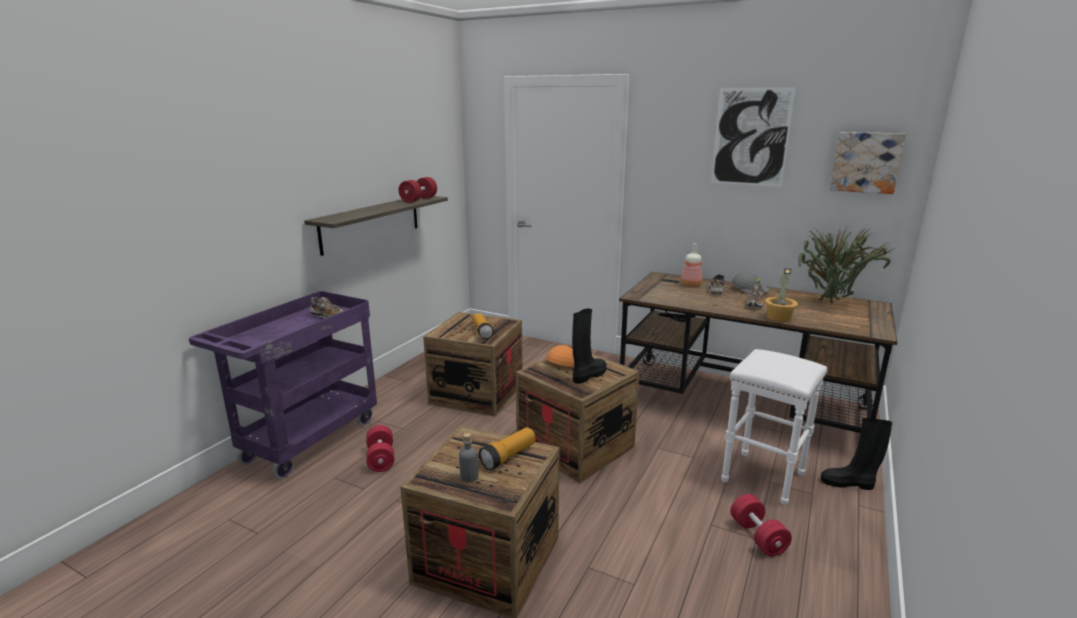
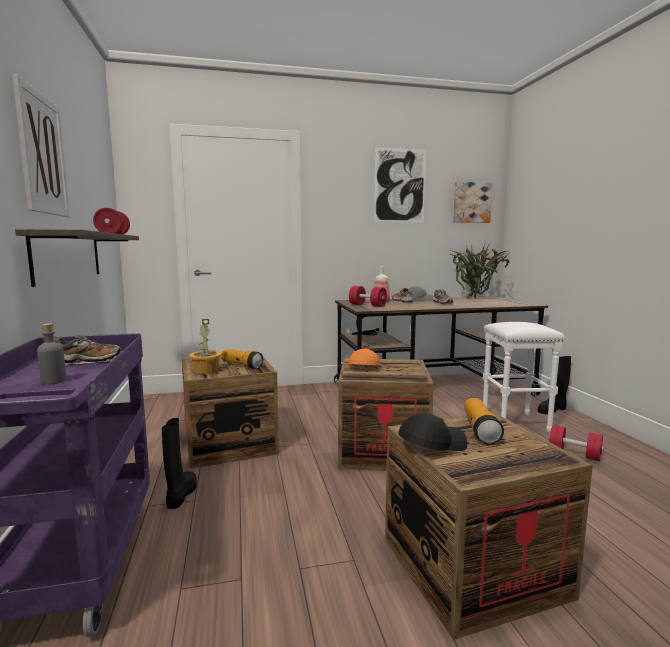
camera: 40 degrees left, 10 degrees down
(341, 155) = (42, 154): none -> picture
(381, 458) = (214, 539): red dumbbell -> red dumbbell (367, 305)
(454, 450) = (431, 444): none -> black cap
(469, 477) = (492, 455): grey bottle -> grey bottle (53, 381)
(588, 375) = (398, 369): black boot -> black boot (181, 494)
(778, 317) = (472, 306): potted plant -> potted plant (206, 370)

